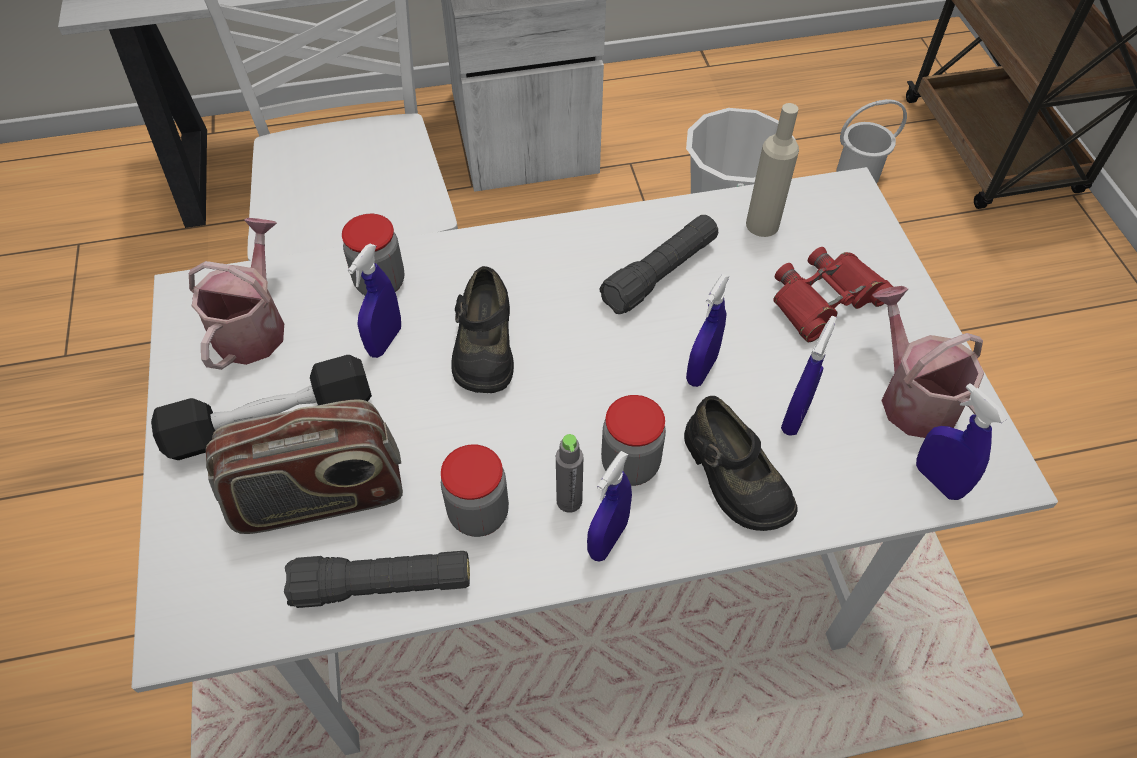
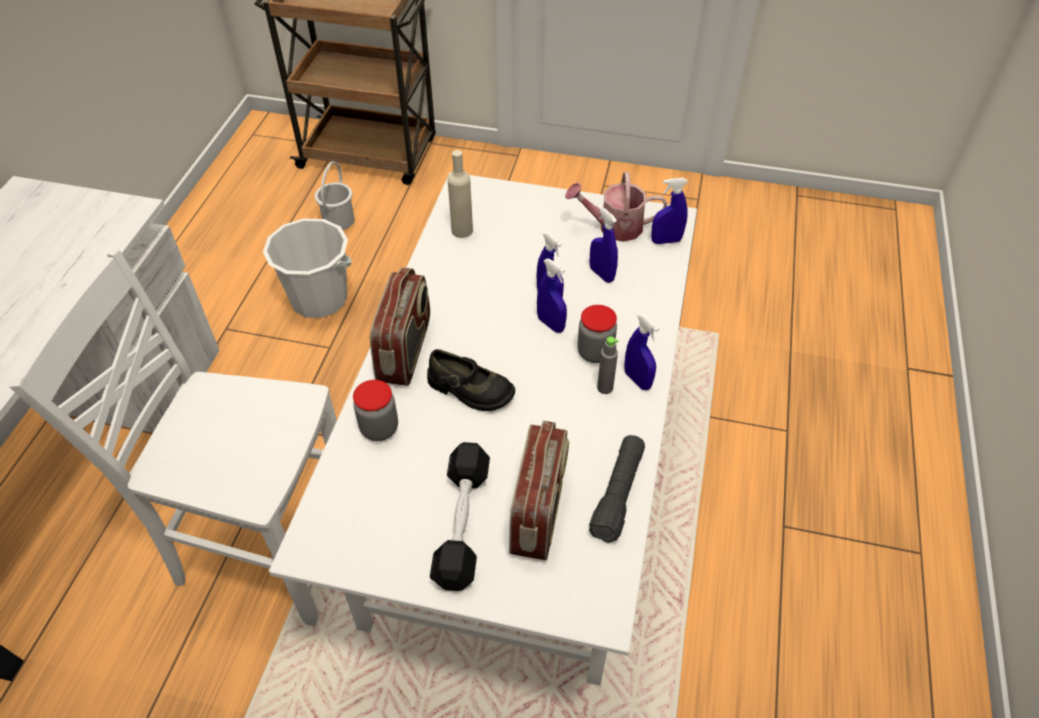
camera: 65 degrees left, 5 degrees down
(253, 326) = (368, 514): watering can -> none
(385, 341) = (432, 440): blue spray bottle -> blue spray bottle (551, 324)
(478, 513) = (592, 432): jar -> none
(514, 256) = (405, 350): none -> radio
(660, 274) = (469, 288): black flashlight -> none
(734, 476) = (625, 313): black shoe -> none
(825, 300) = (533, 229): red binoculars -> none

